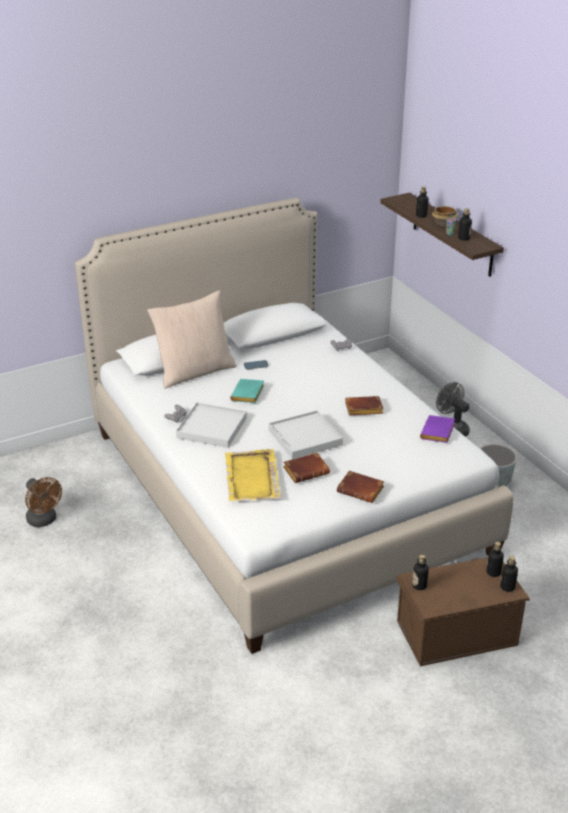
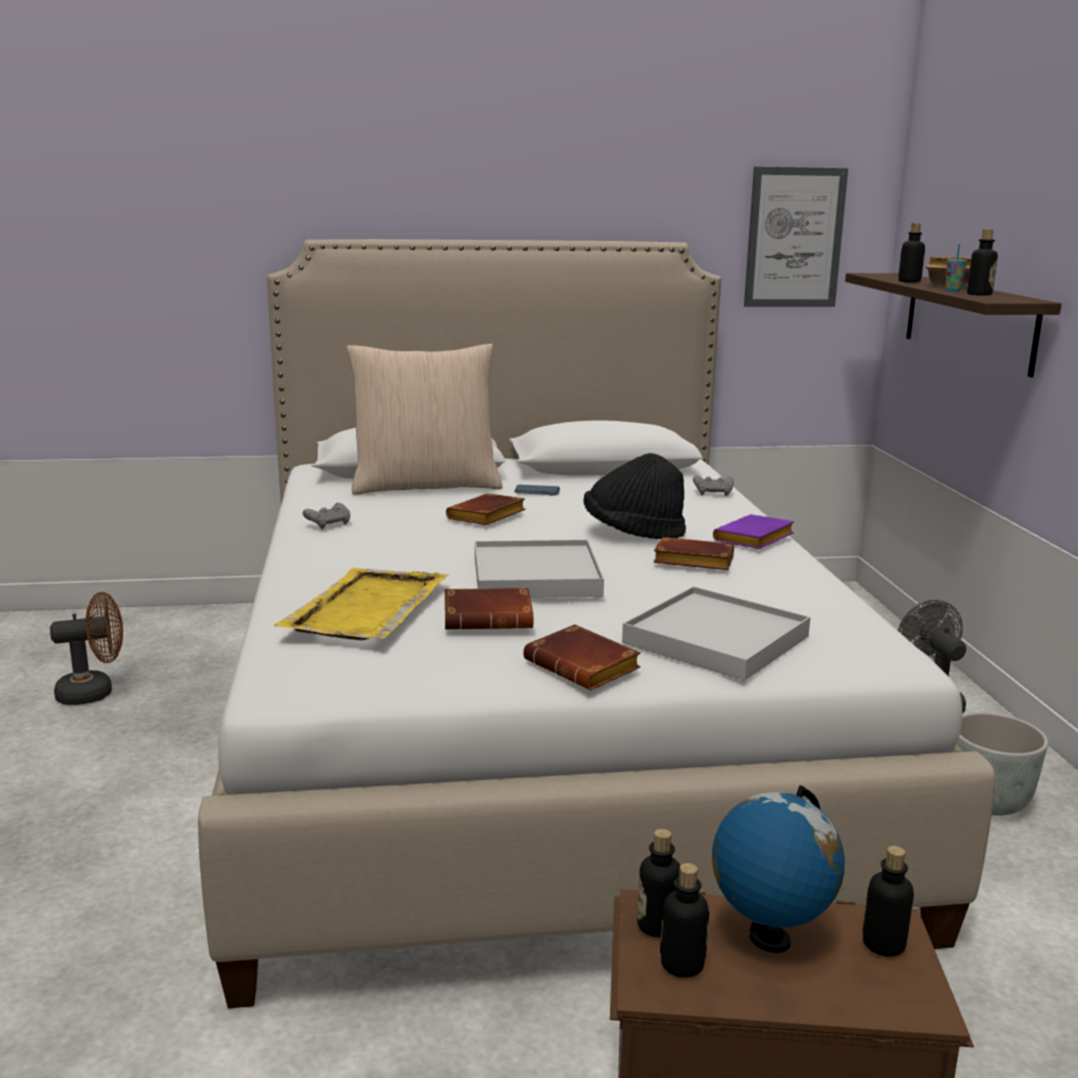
camera: 20 degrees right, 15 degrees down
(44, 521) = (94, 693): brown fan -> brown fan turned 90 degrees counterclockwise
(212, 428) = (375, 542): white tray -> white tray (716, 640)
(248, 395) = (486, 517): turquoise book -> brown book
(324, 392) = (633, 533): none -> black hat
(350, 179) = (794, 238): none -> picture
(438, 433) = (835, 614): purple book -> purple book (754, 540)
(457, 580) = (769, 939): none -> globe
(507, 587) = (910, 990): bottle -> bottle (682, 964)

